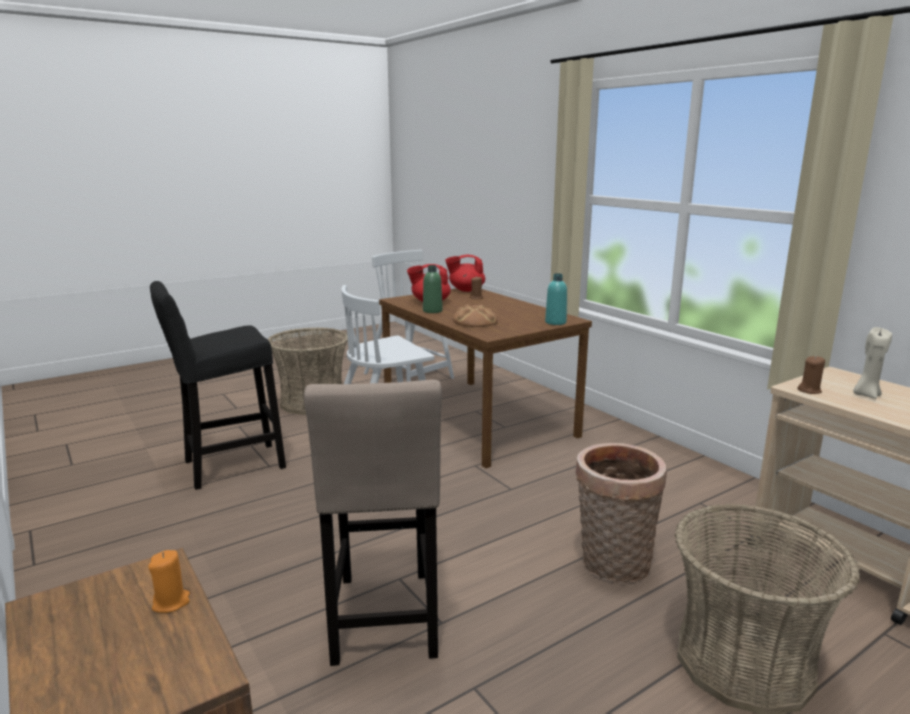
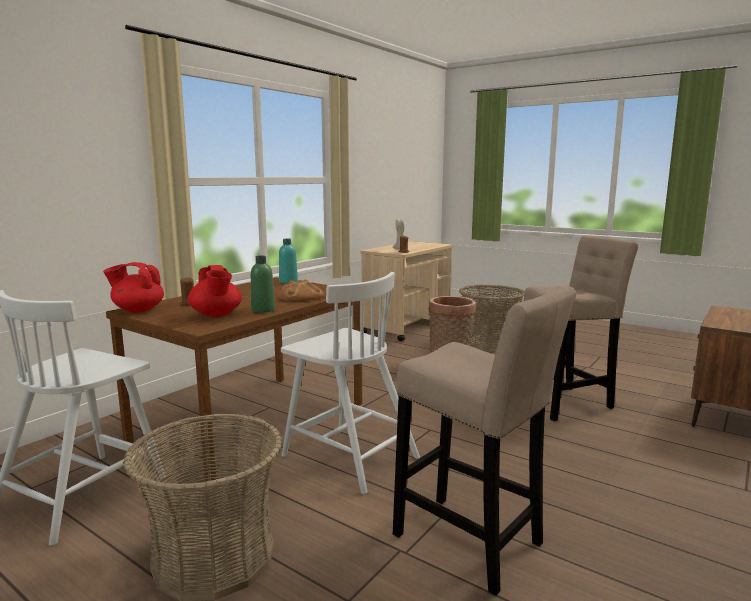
camera: 110 degrees left, 5 degrees down
(171, 602) = (721, 319): orange candle -> none
(228, 466) = (473, 544): black stool -> beige stool
(466, 290) = (138, 310): red teapot -> red teapot turned 120 degrees clockwise

